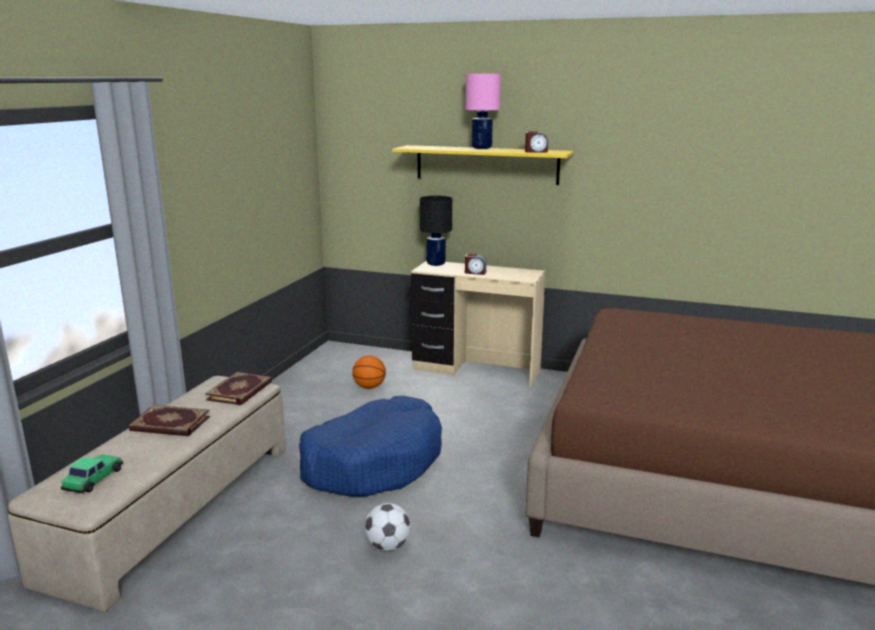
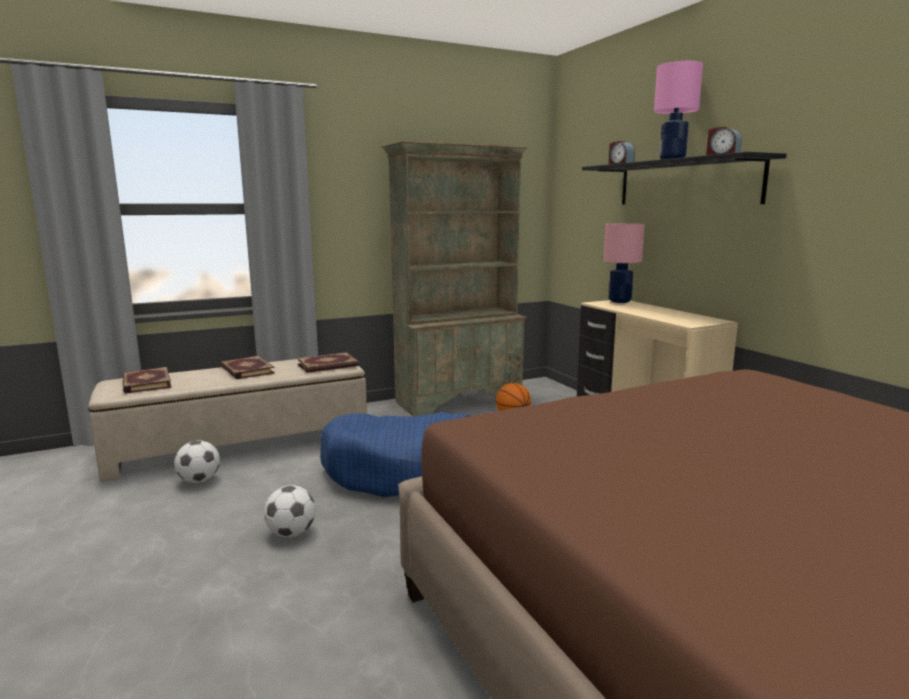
camera: 45 degrees right, 5 degrees down
(94, 479) = (145, 383): toy car -> book
(214, 555) = (199, 480): none -> football
(300, 388) = (458, 401): none -> green bookcase
(435, 264) = (619, 302): black table lamp -> pink table lamp
(475, 272) = (643, 312): alarm clock -> alarm clock (620, 164)
(486, 164) = (686, 183): yellow shelf -> black shelf

